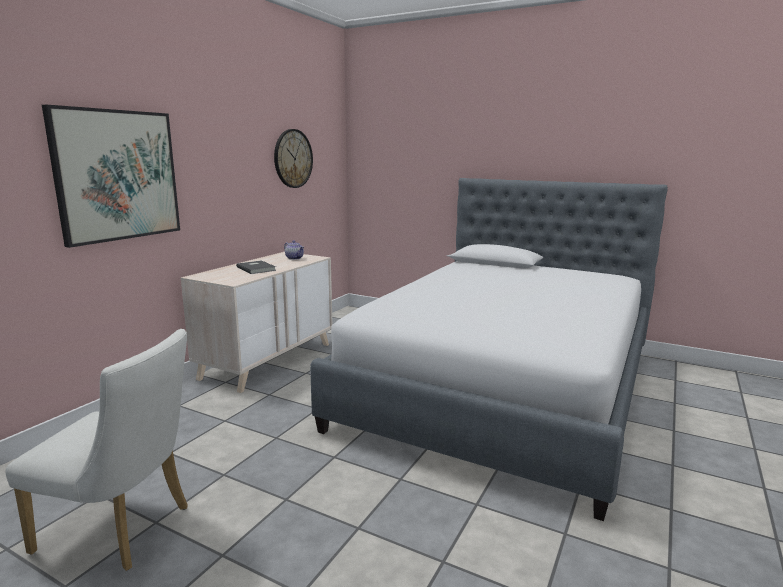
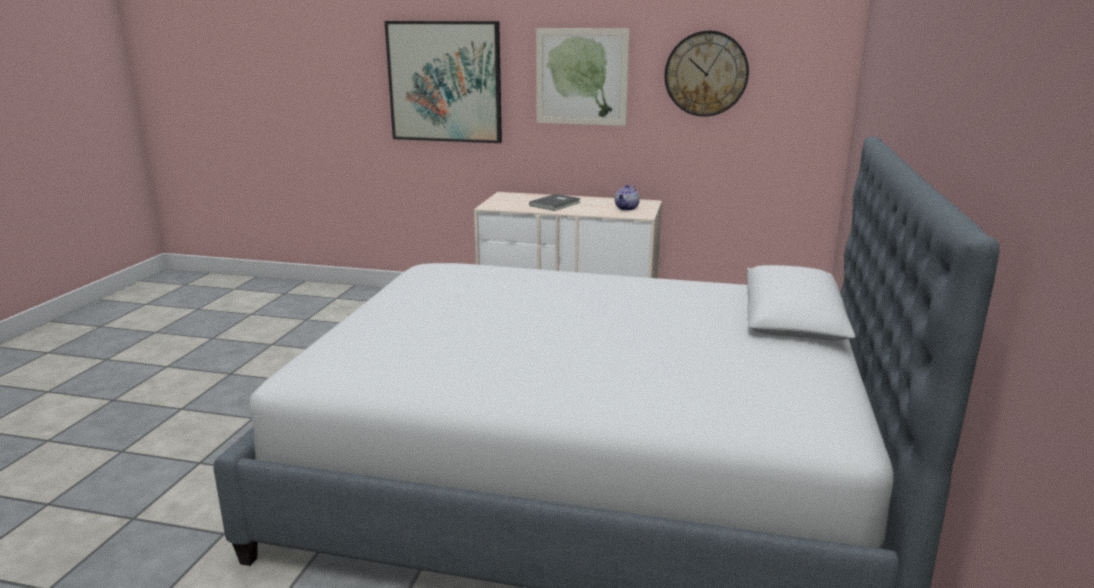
camera: 75 degrees right, 5 degrees up
(123, 530) = (264, 337): white chair -> none
(228, 164) = (581, 77): none -> picture

